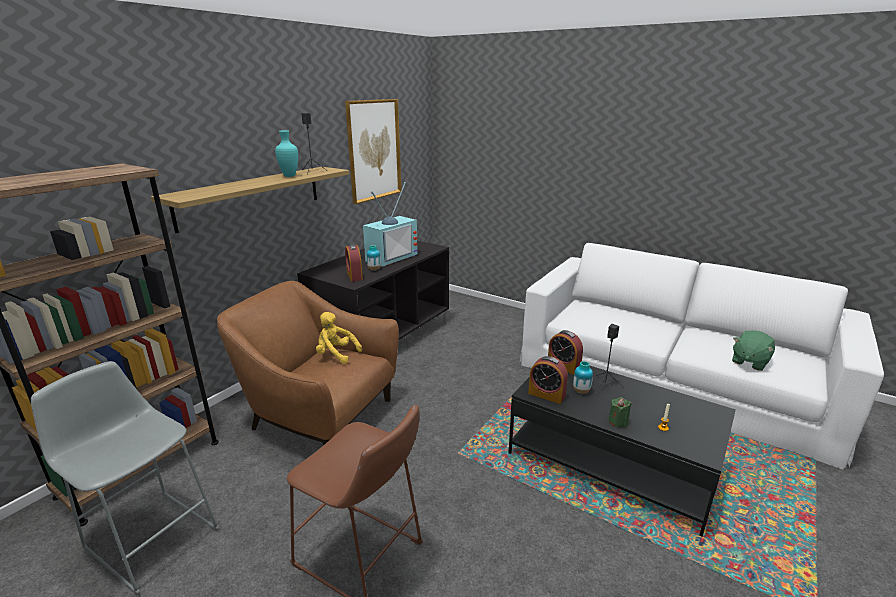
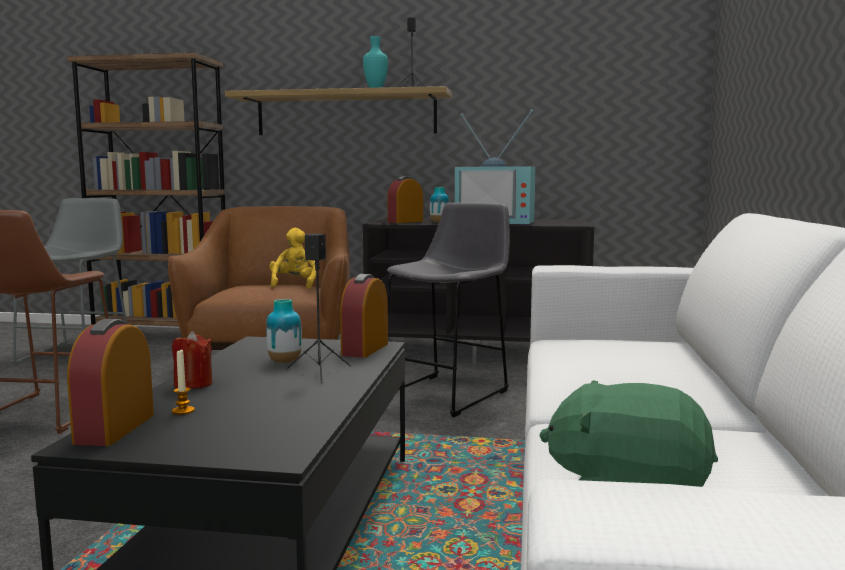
camera: 65 degrees right, 15 degrees down
(374, 150) = (556, 80): picture -> none
(453, 369) = (449, 393): none -> grey stool
(546, 395) = (258, 348): alarm clock -> alarm clock (115, 428)
(618, 422) = (193, 384): green candle -> red candle

